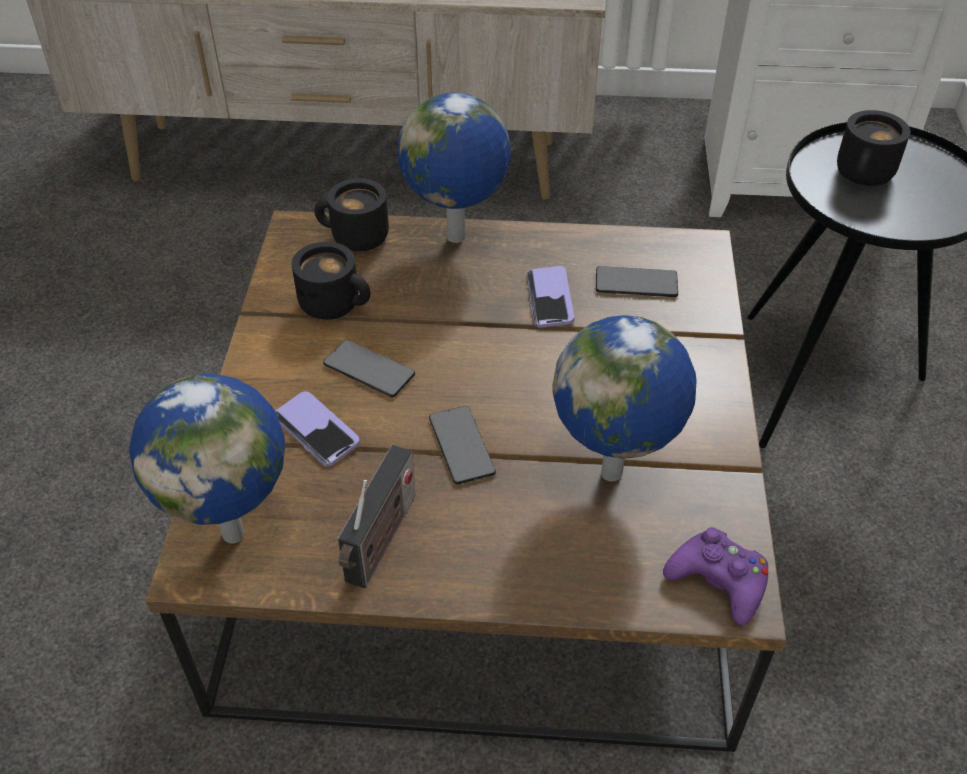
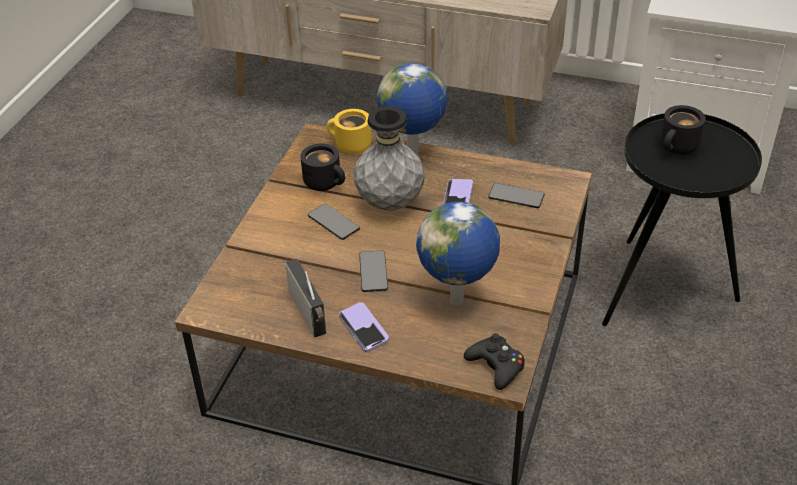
camera: 15 degrees right, 5 degrees down
(235, 531) = (231, 295): globe -> none
(316, 430) = (292, 251): phone -> phone (363, 328)
(355, 239) = (349, 146): black mug -> yellow mug
(380, 542) = (309, 314): radio -> radio turned 60 degrees counterclockwise
(449, 324) = (390, 204): none -> grey vase
(718, 581) = (496, 366): purple game controller -> black game controller

